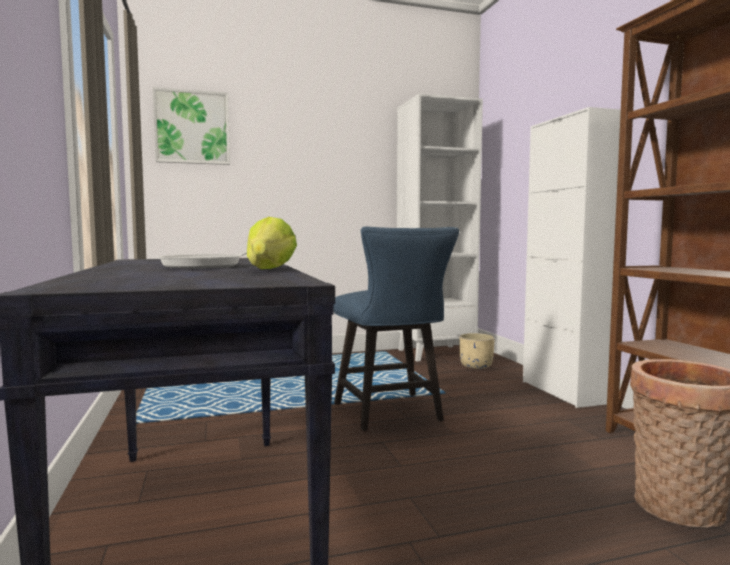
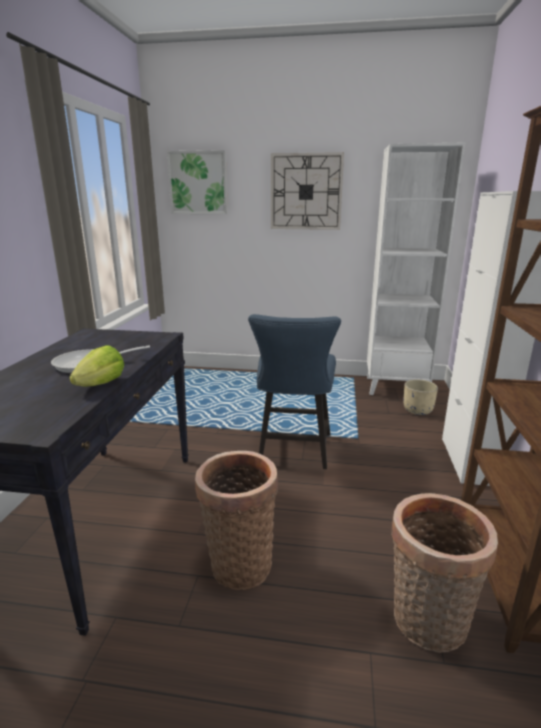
camera: 25 degrees right, 15 degrees up
(321, 144) = (306, 192): none -> wall clock
(444, 516) = (239, 562): none -> basket

